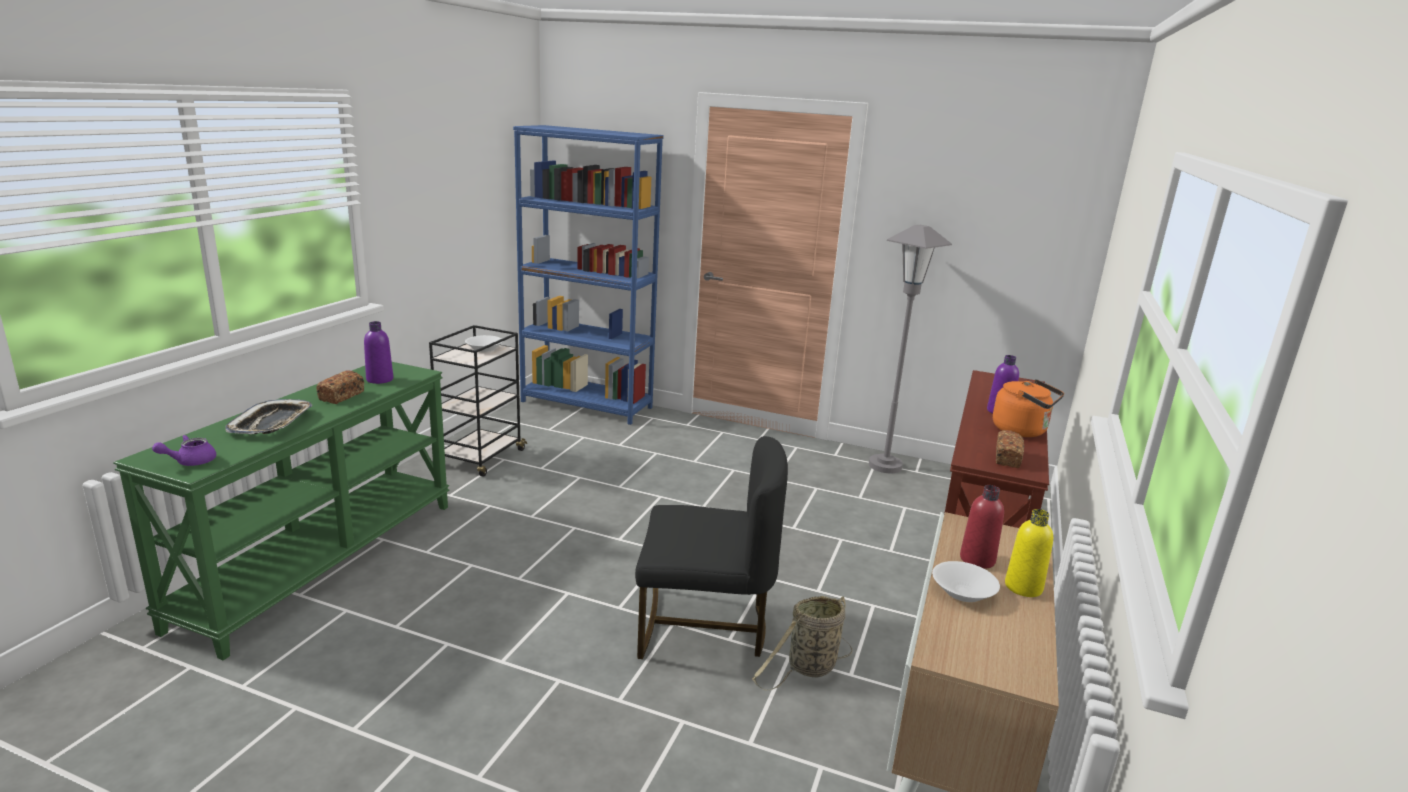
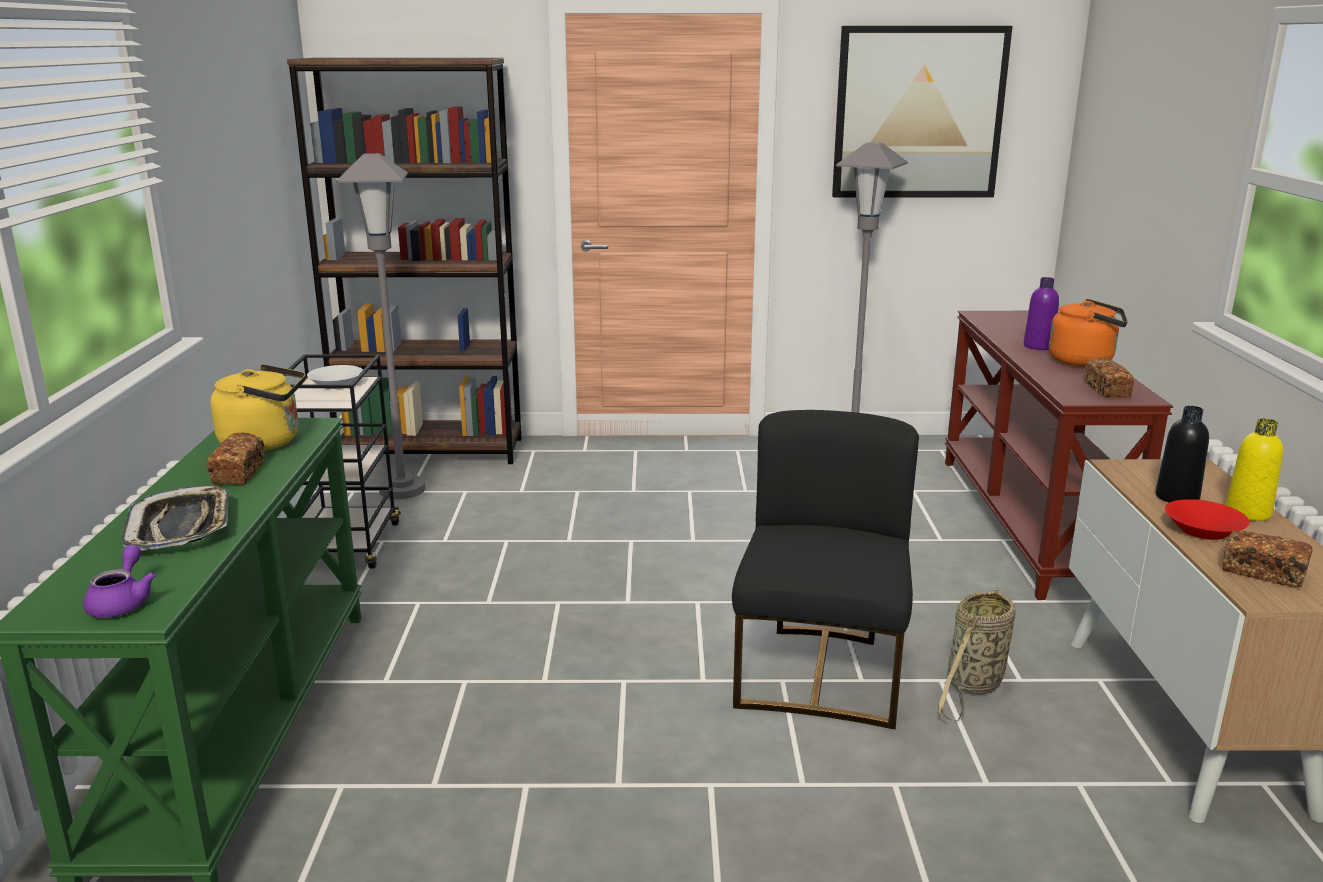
camera: 20 degrees left, 0 degrees up
(190, 461) = (123, 602): purple teapot -> purple teapot turned 150 degrees clockwise
(380, 379) = (266, 442): purple bottle -> yellow kettle
(545, 427) = (402, 490): none -> grey floor lamp
(587, 404) = (432, 451): blue bookcase -> brown bookcase
(703, 626) = (820, 674): black chair -> black chair turned 60 degrees counterclockwise
(962, 592) = (1203, 531): white bowl -> red bowl
(968, 638) = (1262, 573): none -> bread
(973, 205) = (918, 113): none -> picture
(977, 559) = (1177, 497): red bottle -> black bottle

